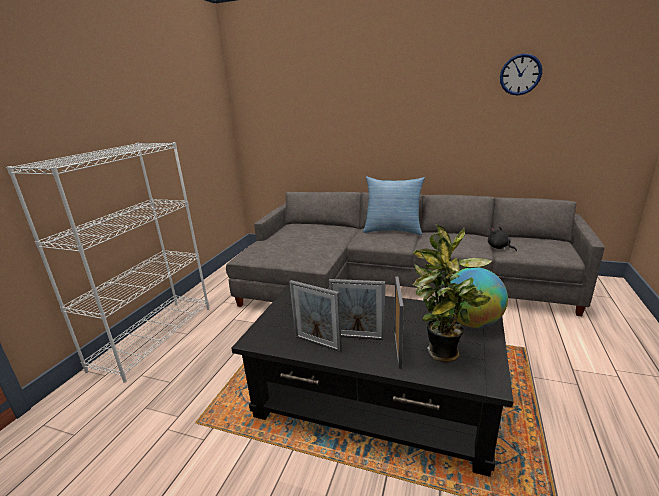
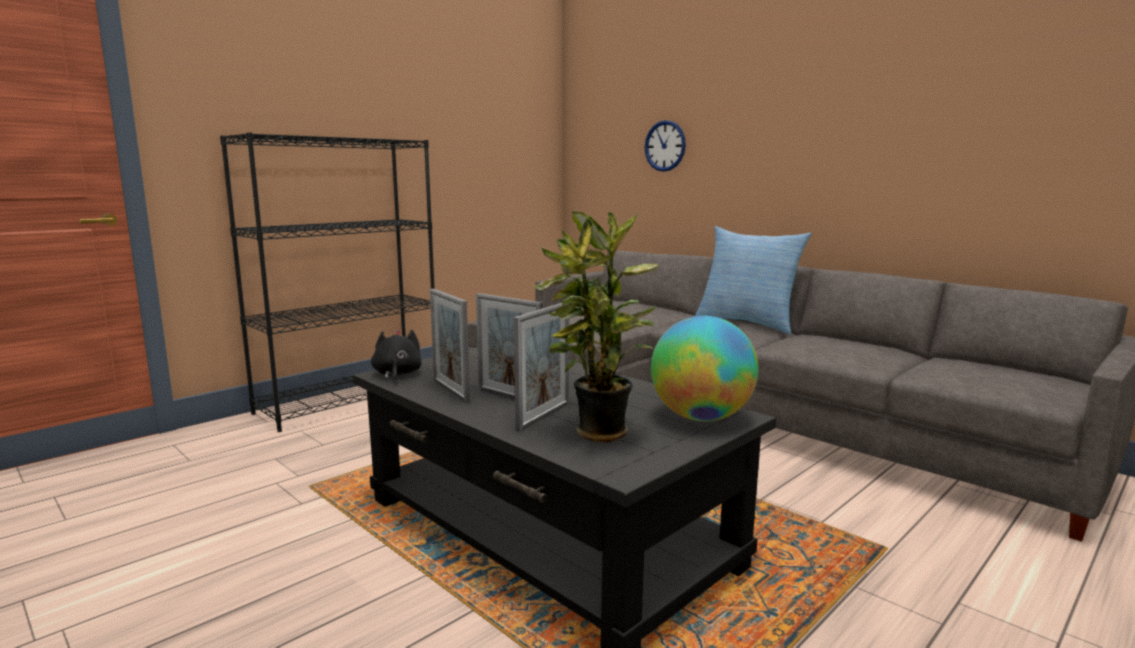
camera: 25 degrees right, 10 degrees down
(154, 336) = (351, 400): white bookcase -> black bookcase
(499, 247) = (917, 368): black plush toy -> black plush toy (397, 374)
(520, 74) = (1017, 53): wall clock -> wall clock (665, 146)

